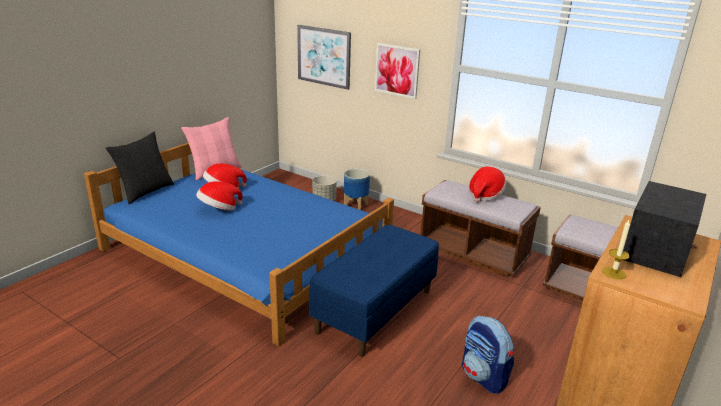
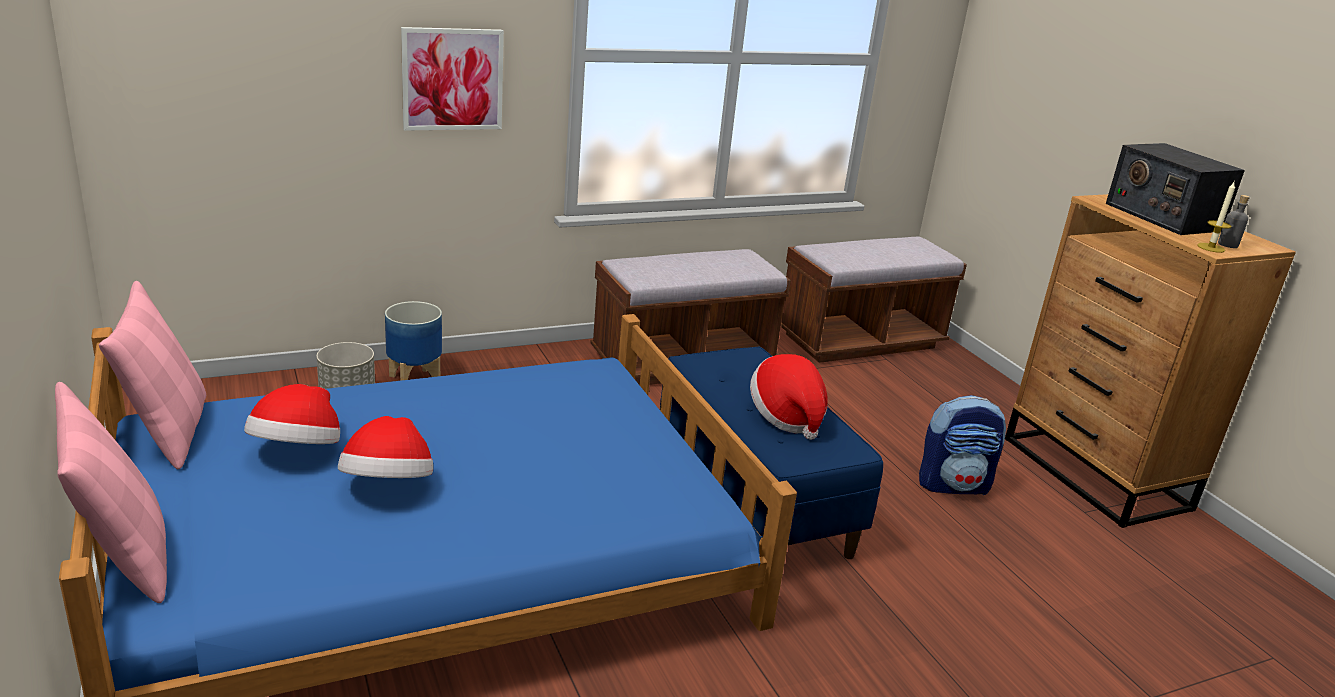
camera: 60 degrees left, 0 degrees up
(146, 192) = (125, 557): black pillow -> pink pillow
(324, 56) = (246, 77): picture -> none
(485, 195) = (692, 260): hat -> hat (786, 417)
(641, 280) = (1227, 244): none -> grey bottle

